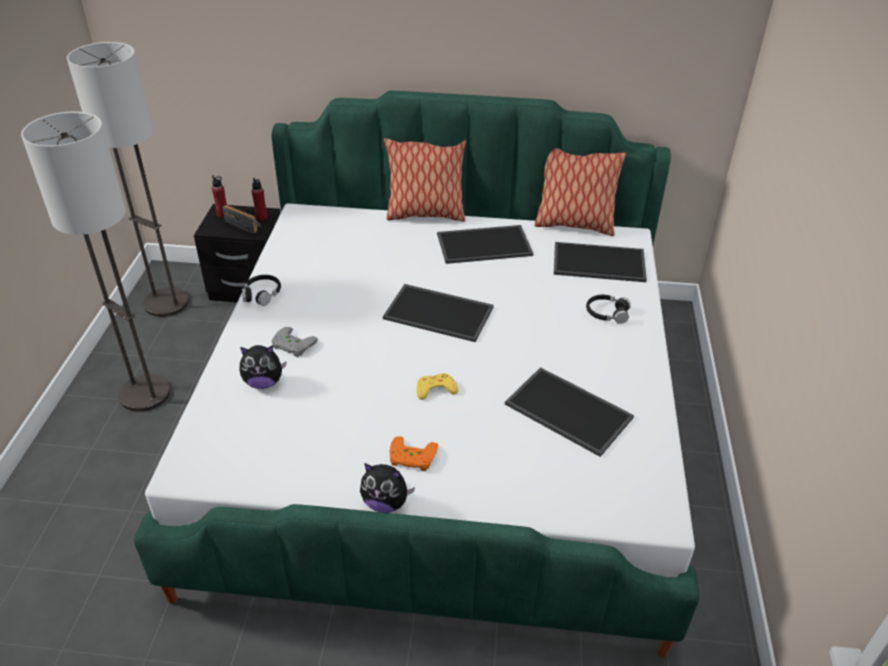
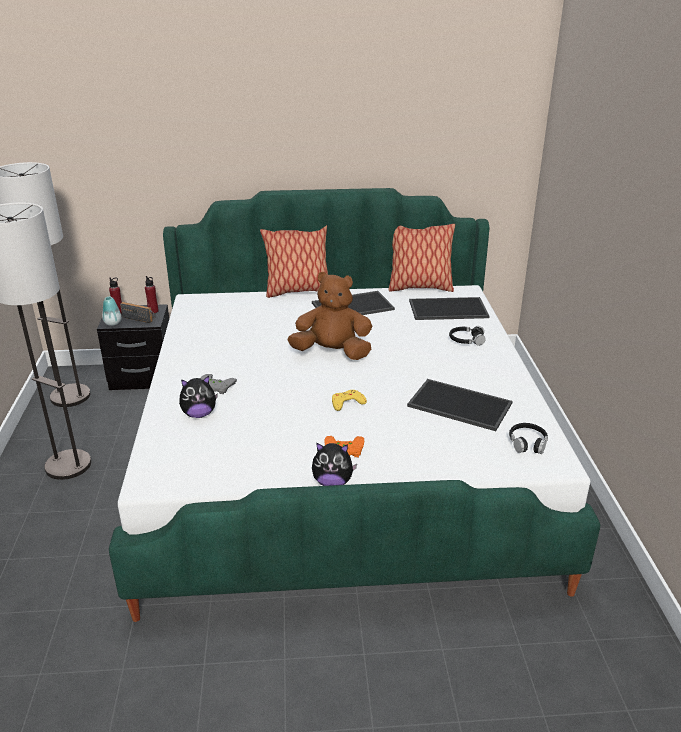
camera: 10 degrees left, 10 degrees down
(213, 229) = (113, 323): none -> vase
(262, 294) = (177, 355): black headphones -> black headphones (527, 443)
(440, 312) = (332, 353): tray -> brown plush toy

